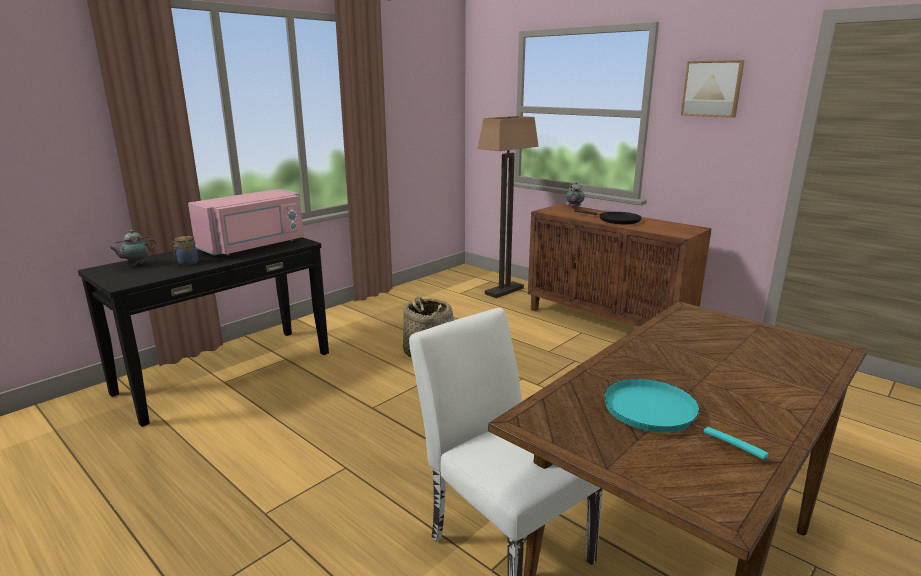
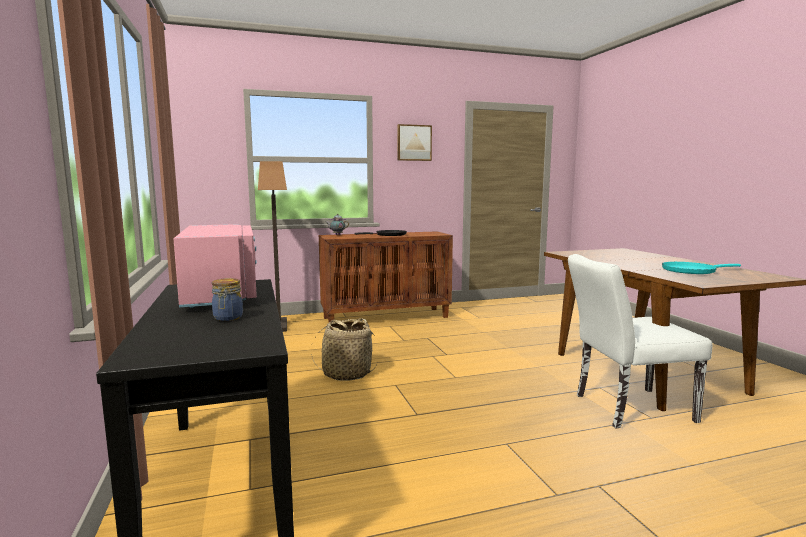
camera: 60 degrees left, 10 degrees down
(136, 265) = (170, 339): teapot -> none

